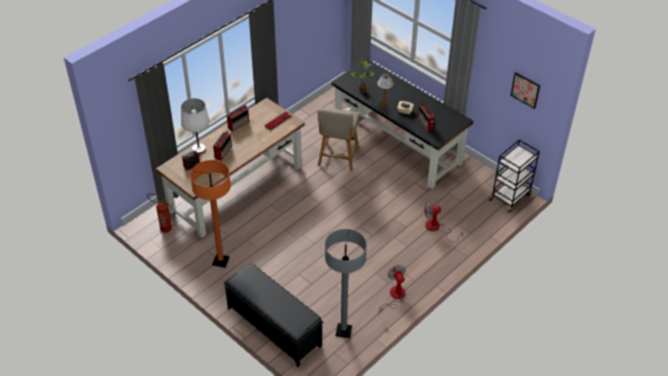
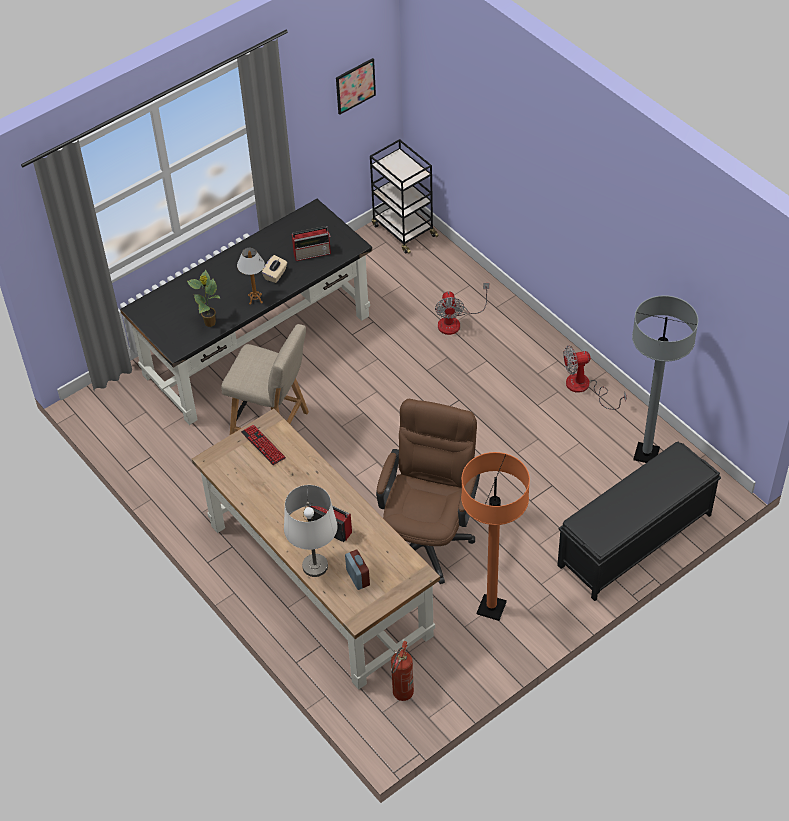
camera: 80 degrees left, 5 degrees up
(239, 124) = (259, 503): radio -> none
(269, 230) = (429, 535): none -> brown office chair

